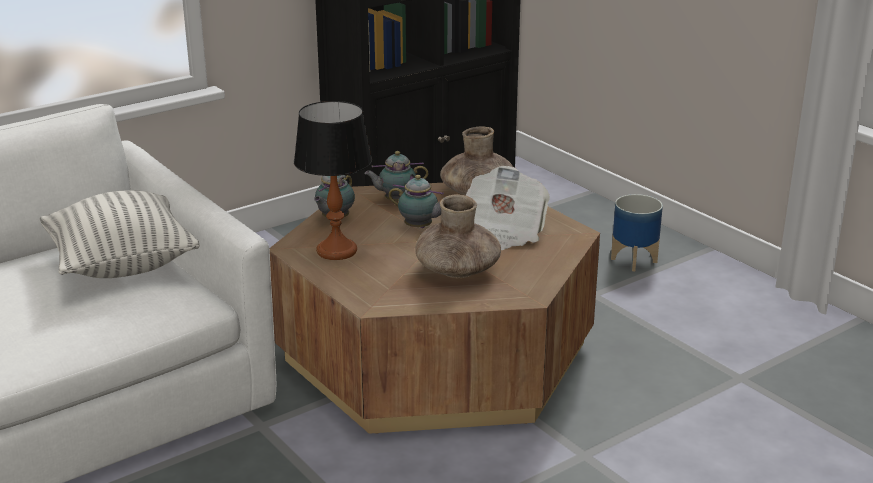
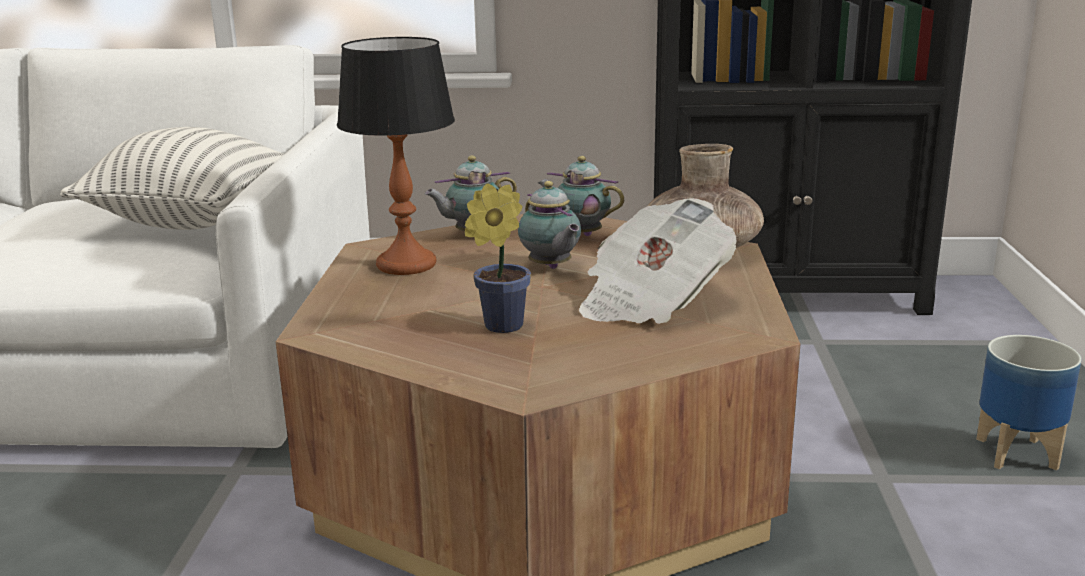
camera: 40 degrees right, 5 degrees down
(458, 270) = (498, 326): brown vase -> potted plant

